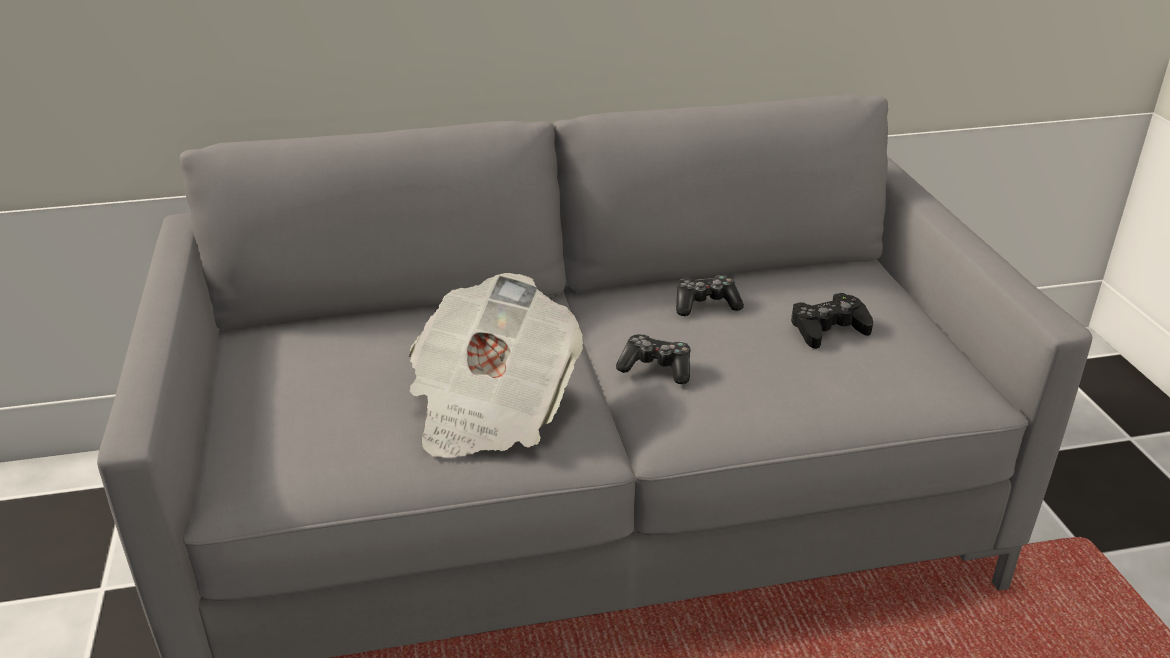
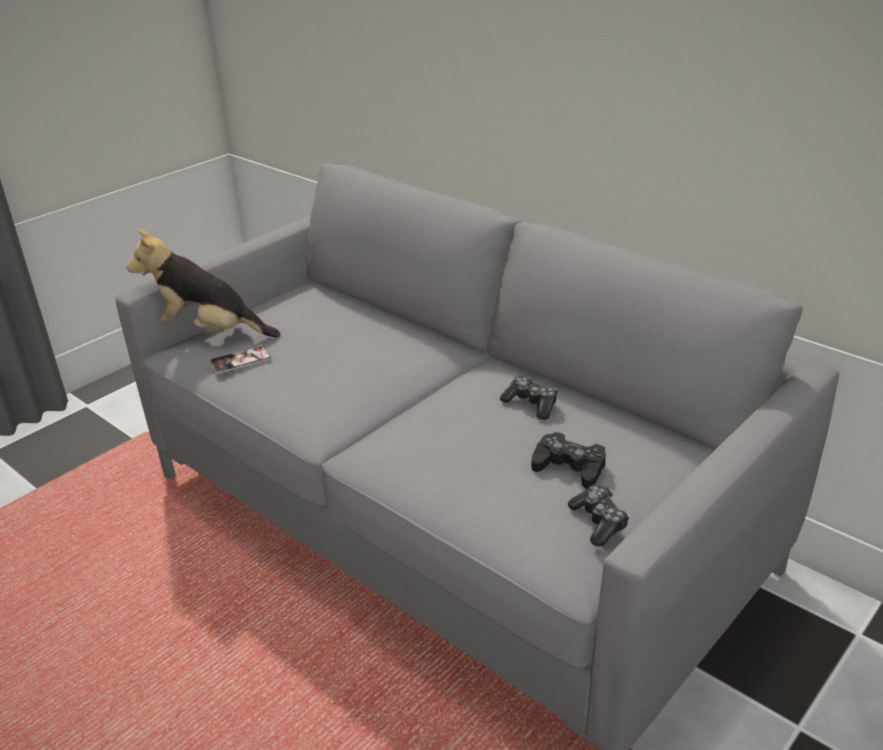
camera: 55 degrees right, 0 degrees up
(236, 446) = (208, 331): none -> plush toy
(357, 446) = (241, 361): none -> phone
(490, 407) = (318, 382): newspaper -> none
(656, 368) = (426, 418): game controller -> game controller (599, 522)

